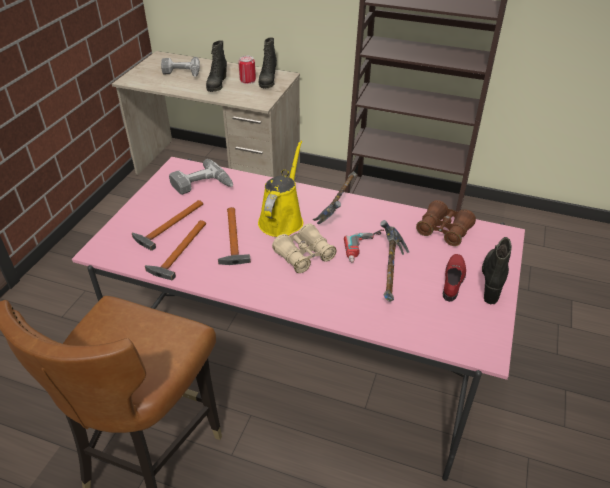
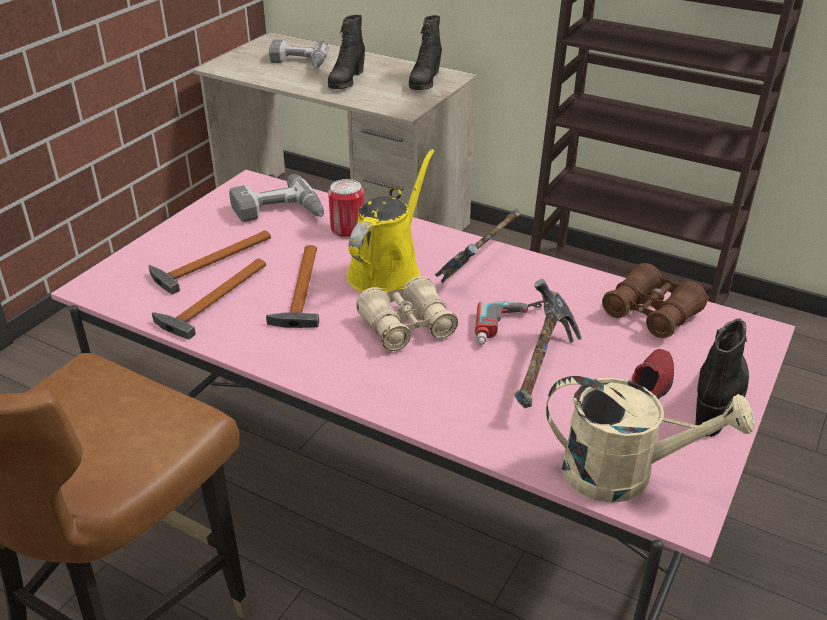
camera: 10 degrees right, 5 degrees down
(247, 80) = (394, 78): can -> can (348, 230)
(451, 333) = (624, 473): none -> beige watering can

